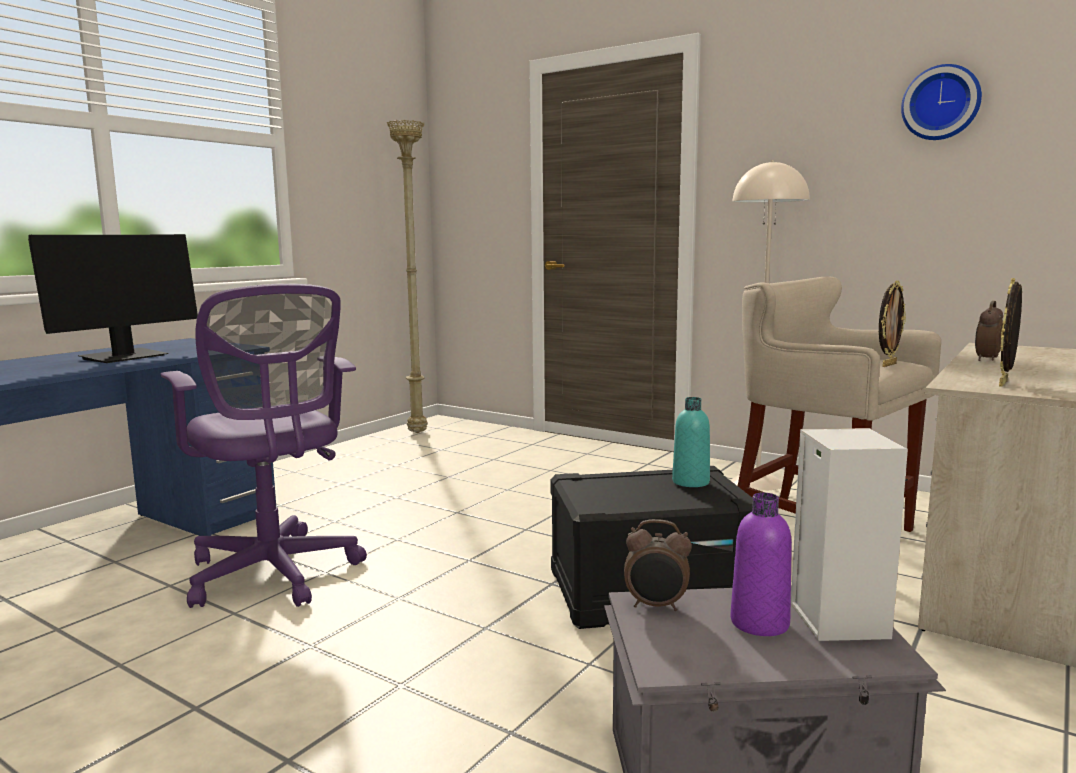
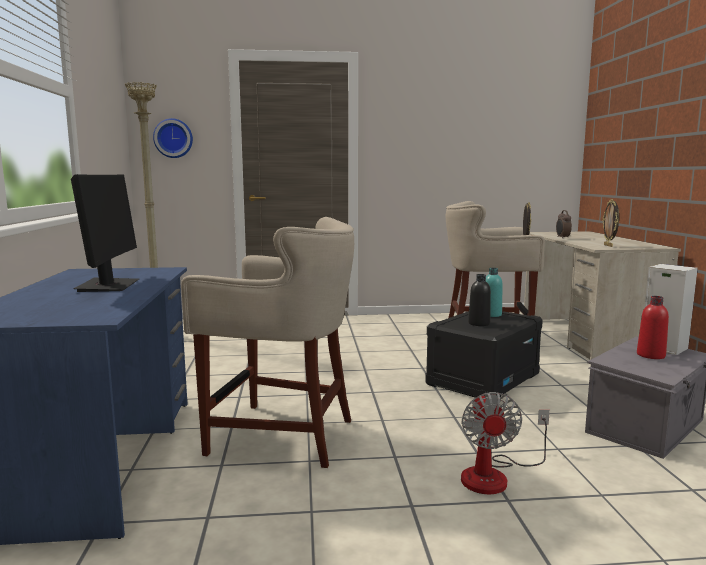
camera: 40 degrees left, 0 degrees up
(274, 575) = (280, 435): purple office chair -> beige stool
(348, 723) = (495, 475): none -> fan
(630, 491) = (479, 323): none -> black bottle
(656, 606) = (614, 360): alarm clock -> none
(757, 482) = (419, 321): beige floor lamp -> none
(759, 623) = (650, 355): purple bottle -> red bottle
(941, 103) = (490, 111): wall clock -> wall clock (173, 138)

